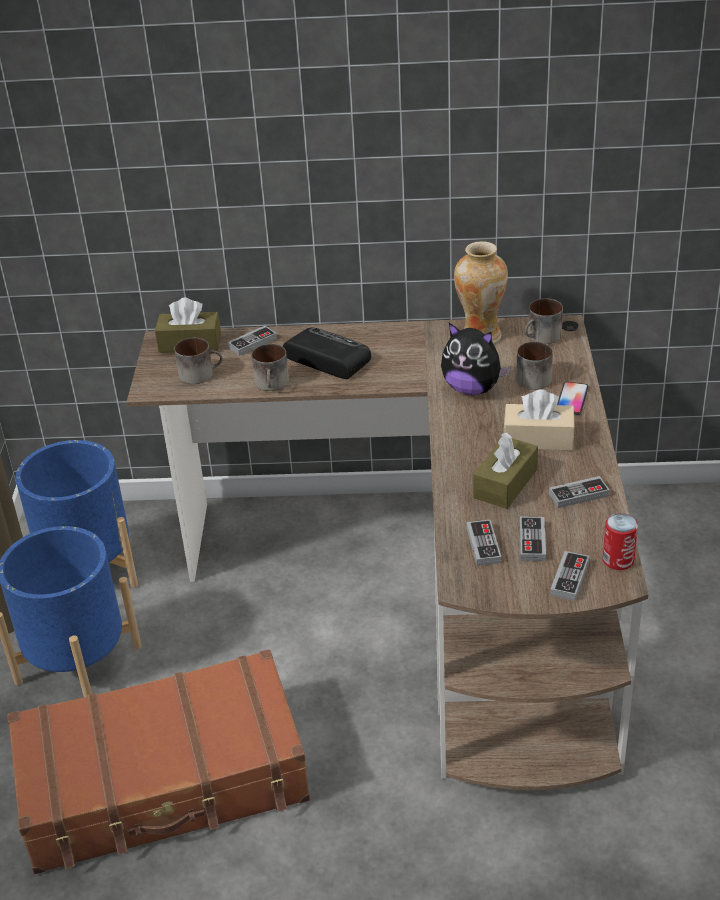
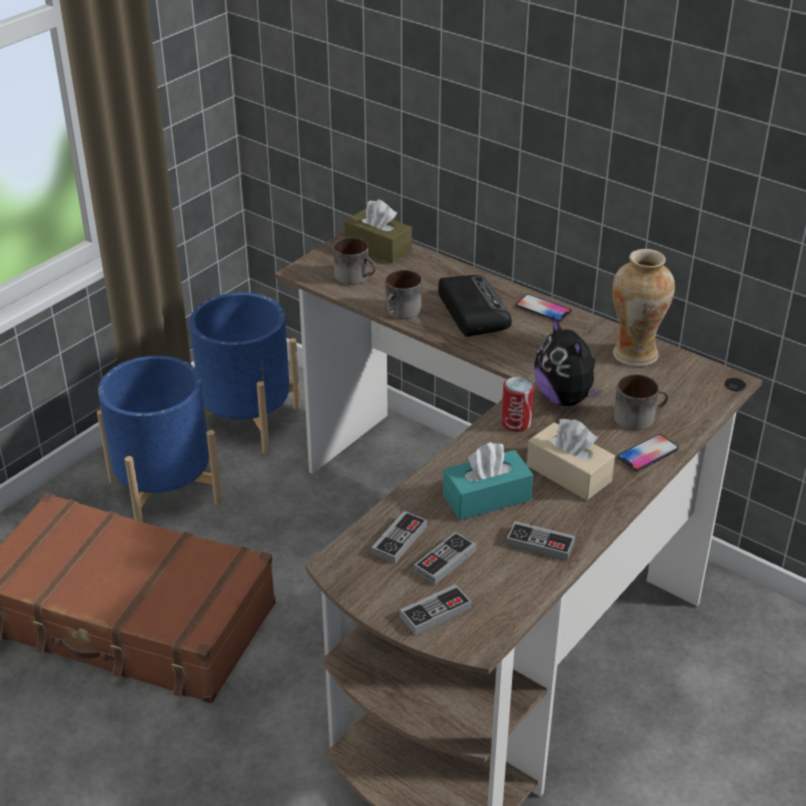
camera: 35 degrees right, 0 degrees up
(252, 343) = (428, 269): game controller -> none
(377, 333) = (543, 309): none -> phone
(505, 484) = (486, 497): brown tissue box -> turquoise tissue box
(542, 337) = (691, 383): mug -> none
(618, 560) = (499, 622): can -> can (516, 423)

